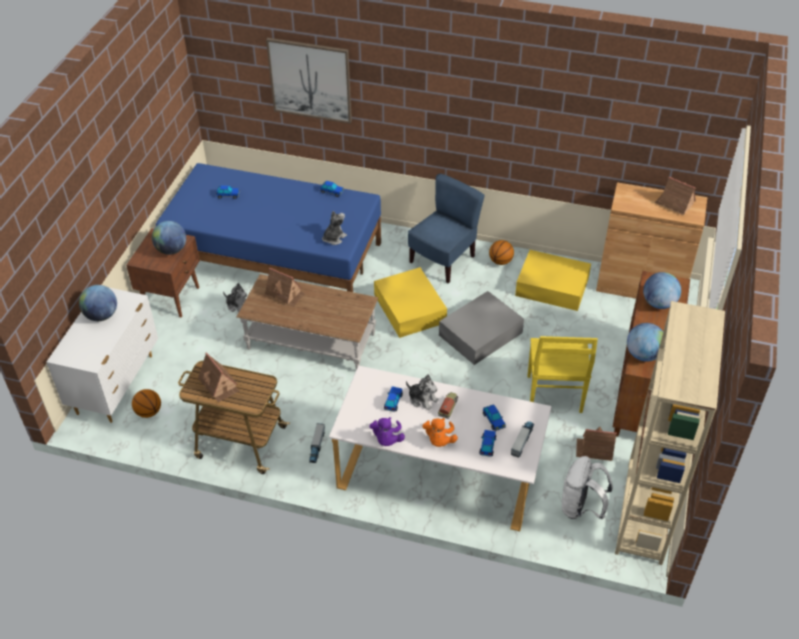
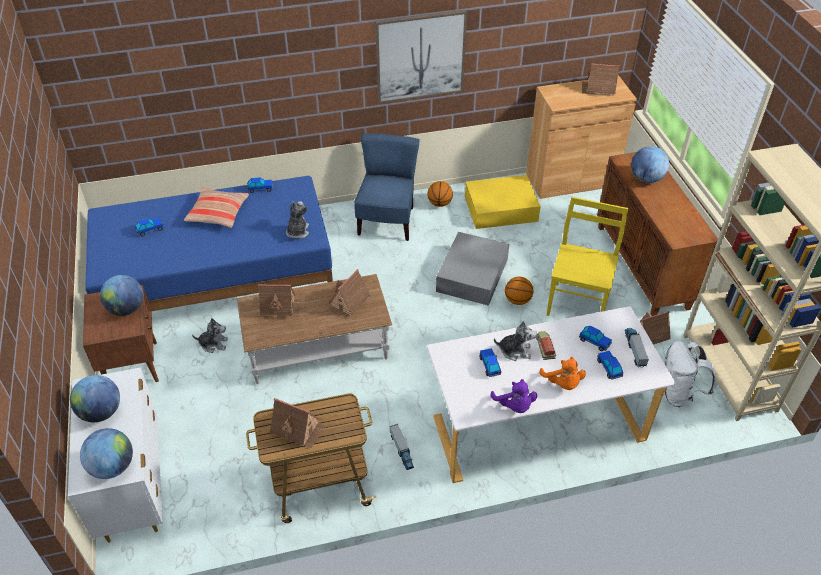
camera: 30 degrees left, 0 degrees up
(149, 412) = (194, 499): basketball -> basketball (517, 300)
(286, 200) = (218, 213): none -> pillow
(310, 80) = (204, 72): picture -> picture (420, 56)
(338, 311) = (348, 303): none -> toy house
(409, 308) = (389, 277): yellow storage box -> none
(554, 395) = (577, 303): yellow chair -> yellow chair turned 135 degrees counterclockwise
(643, 355) = (672, 227): globe -> globe (113, 466)

